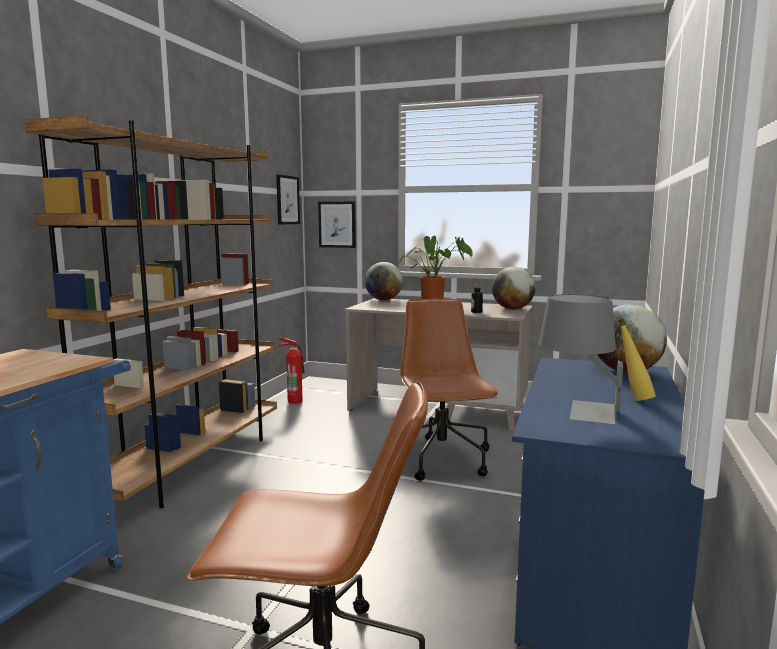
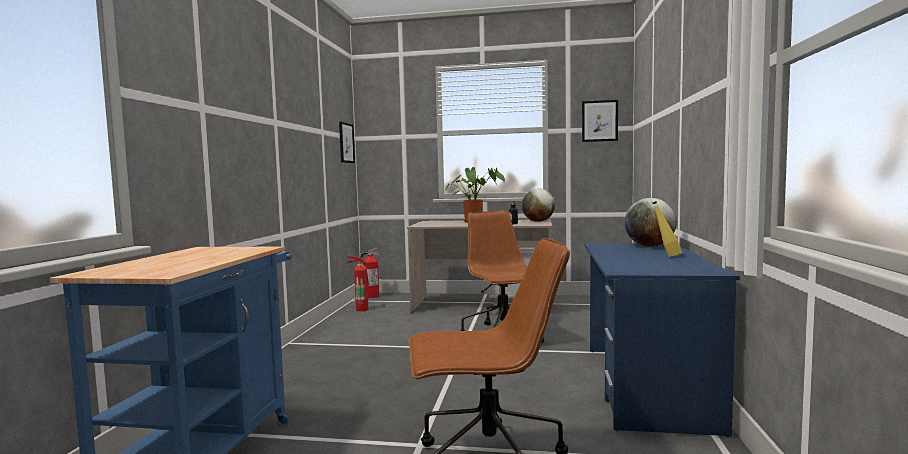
camera: 10 degrees left, 5 degrees down
(191, 464) = (300, 356): brown bookcase -> none
(315, 382) = (371, 296): none -> fire extinguisher
(337, 224) = (386, 163): picture -> picture (599, 121)
(383, 300) = (431, 221): globe -> none
(577, 410) = (636, 263): grey table lamp -> none

